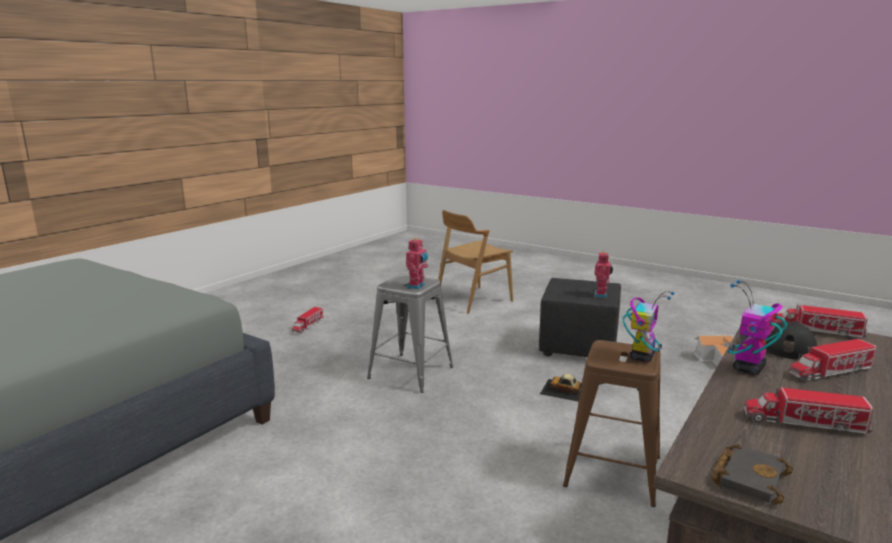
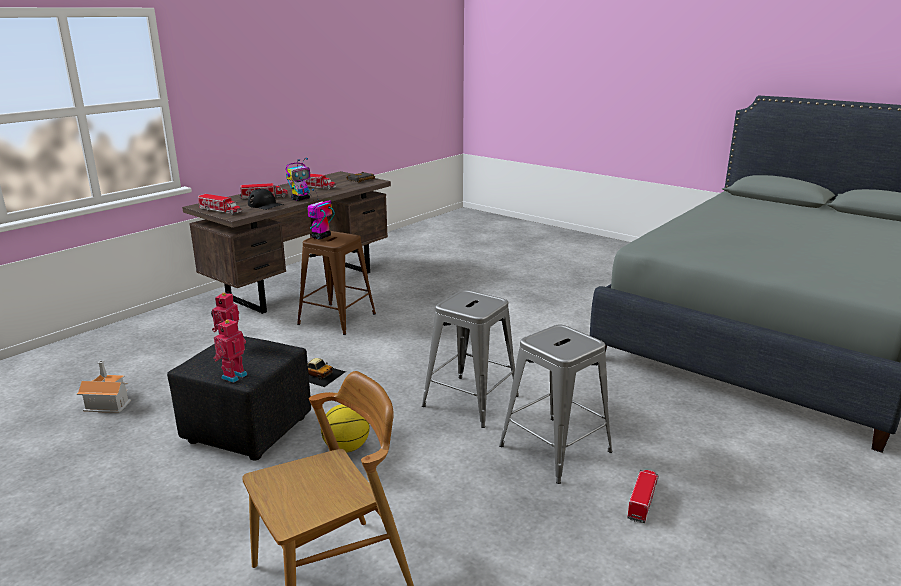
camera: 175 degrees left, 5 degrees up
(350, 345) = (555, 448): none -> grey stool
(417, 286) = (463, 297): toy robot -> toy robot (233, 376)
(498, 340) = (346, 448): none -> basketball

